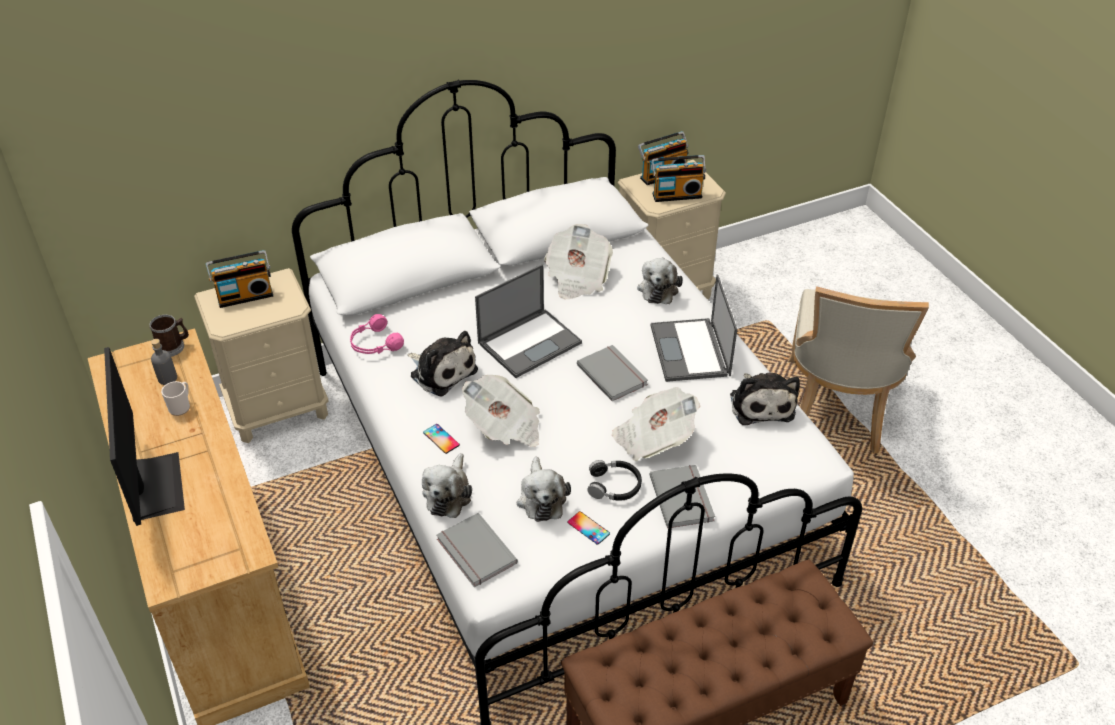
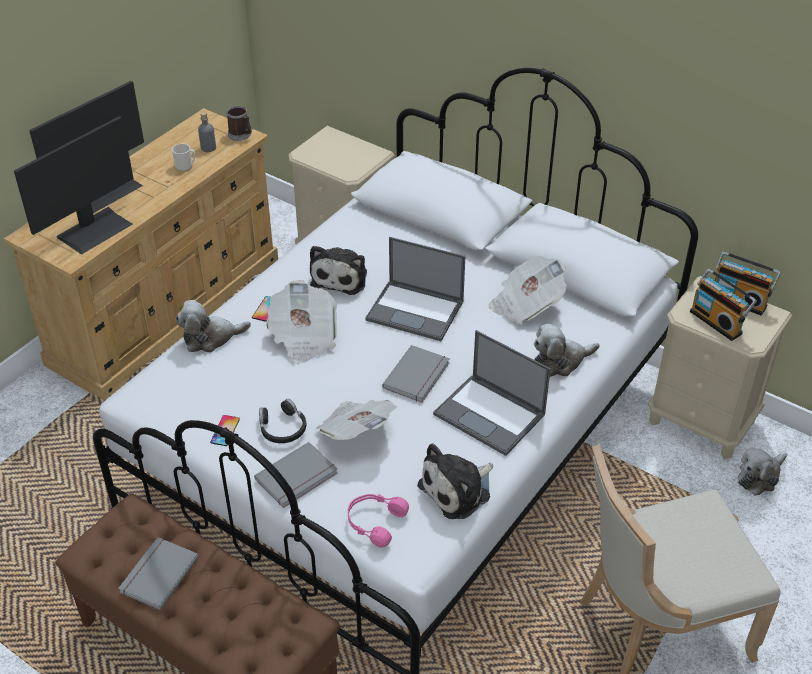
camera: 60 degrees right, 0 degrees up
(217, 517) = (94, 230): none -> monitor
(245, 296) = (343, 147): radio -> none
(374, 344) = (342, 230): pink headphones -> pink headphones (374, 522)
(474, 553) = (160, 376): grey book -> grey book (157, 574)
(541, 498) = (240, 390): plush toy -> plush toy (759, 477)
(690, 351) = (490, 415): laptop -> laptop turned 105 degrees counterclockwise

